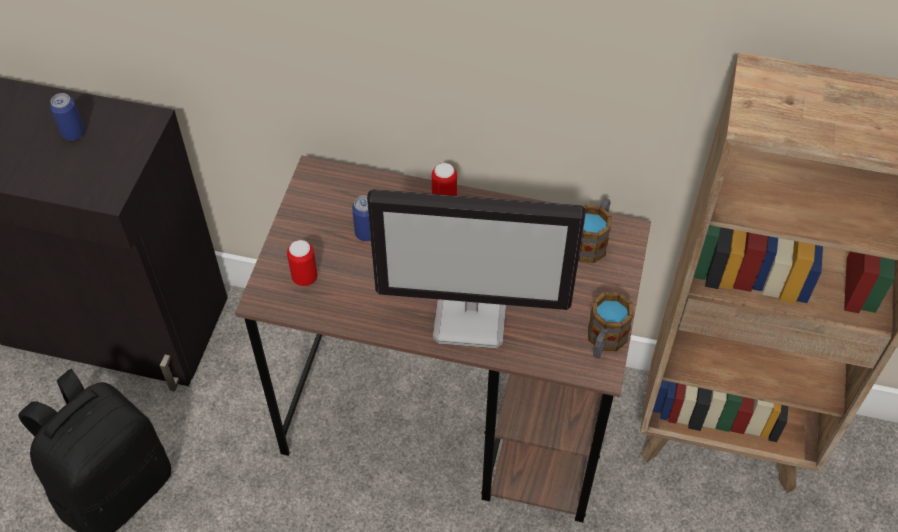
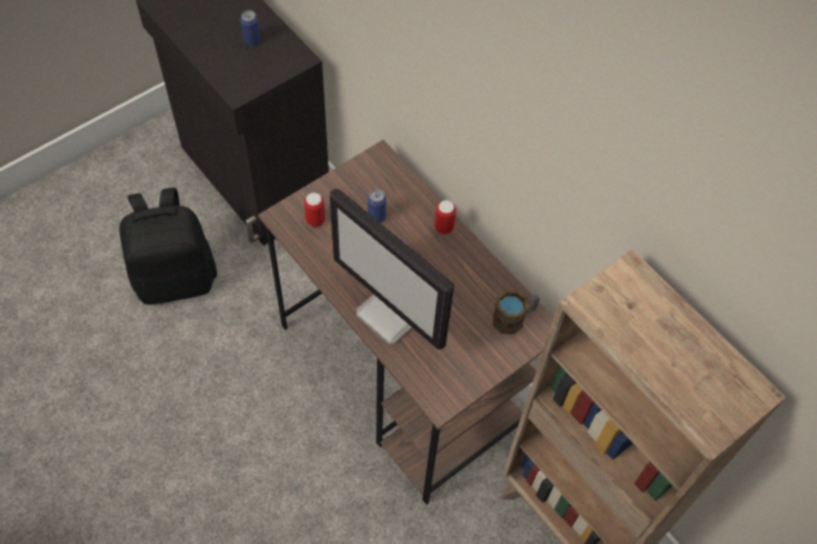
camera: 35 degrees right, 5 degrees up
(604, 341) = (459, 388): mug -> none

